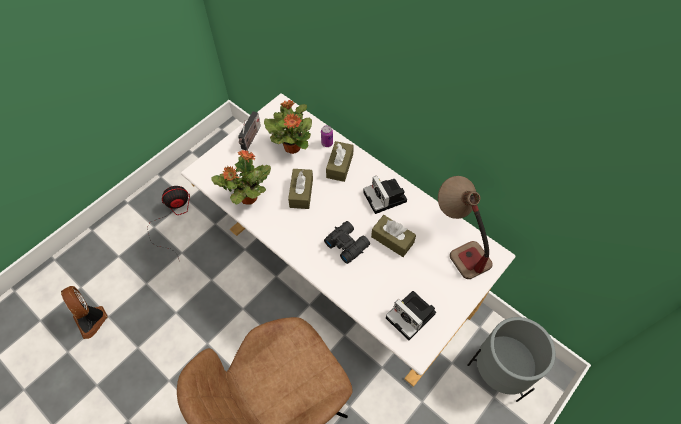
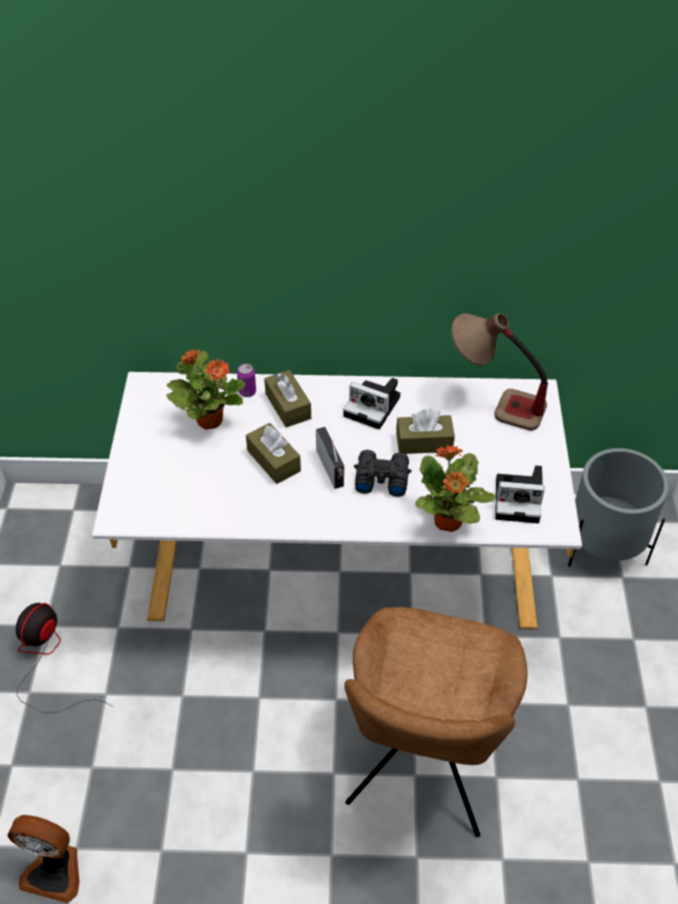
camera: 40 degrees left, 10 degrees down
(248, 197) = (214, 506): potted plant -> potted plant (448, 522)
(251, 139) = (146, 442): radio -> radio (331, 470)

